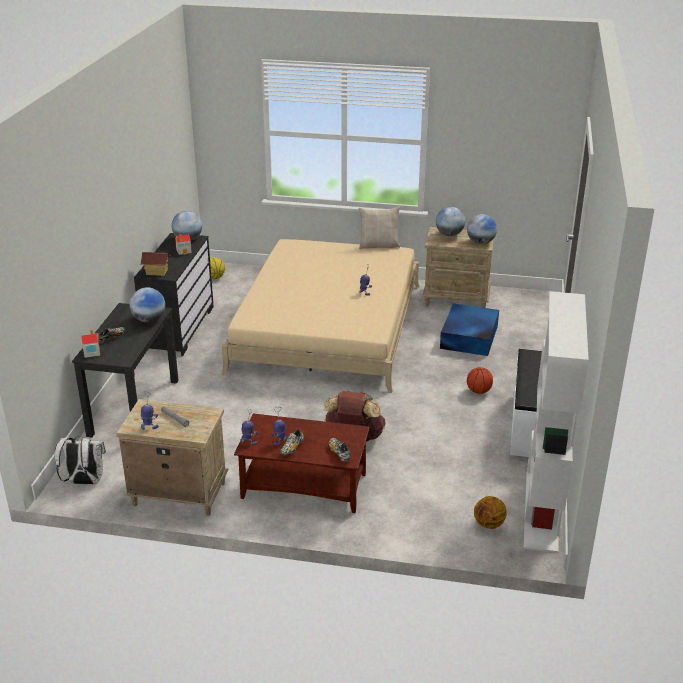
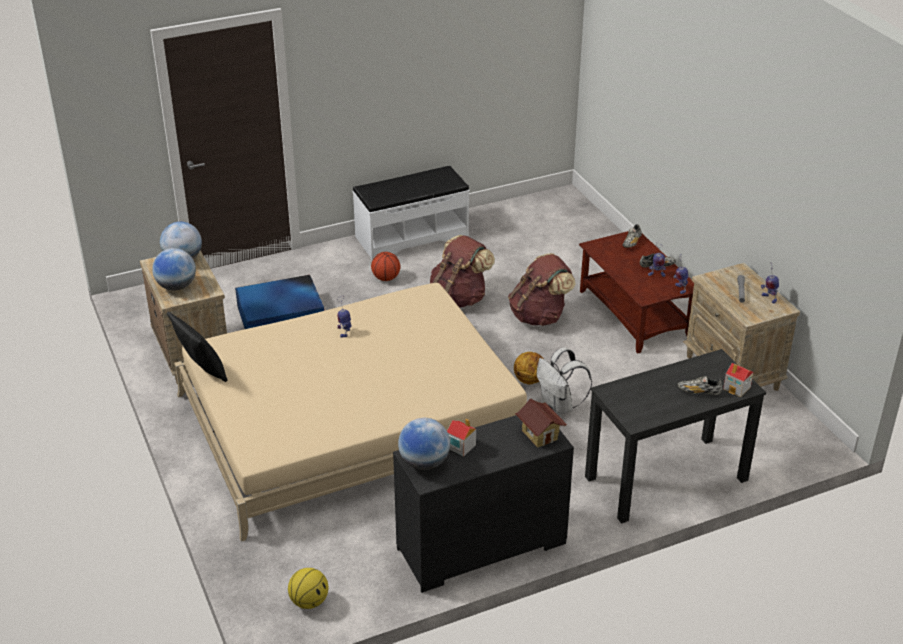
camera: 125 degrees left, 5 degrees up
(84, 482) = (796, 436): white backpack -> white backpack (559, 407)
(149, 320) = (634, 388): globe -> none
(379, 245) = (201, 370): beige pillow -> black pillow
(418, 412) = (459, 298): none -> brown backpack
(489, 524) = (565, 220): basketball -> basketball (530, 380)
(542, 511) = (522, 205): white bookcase -> none

